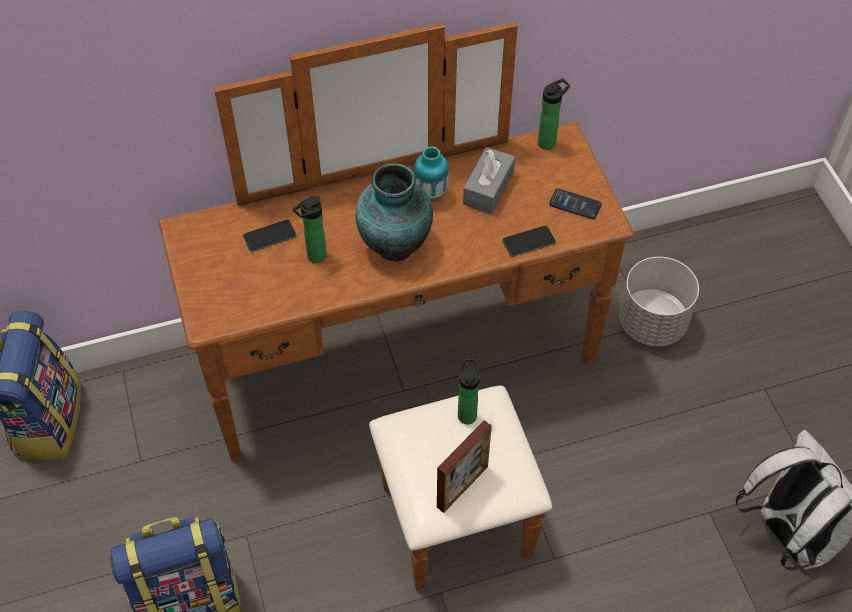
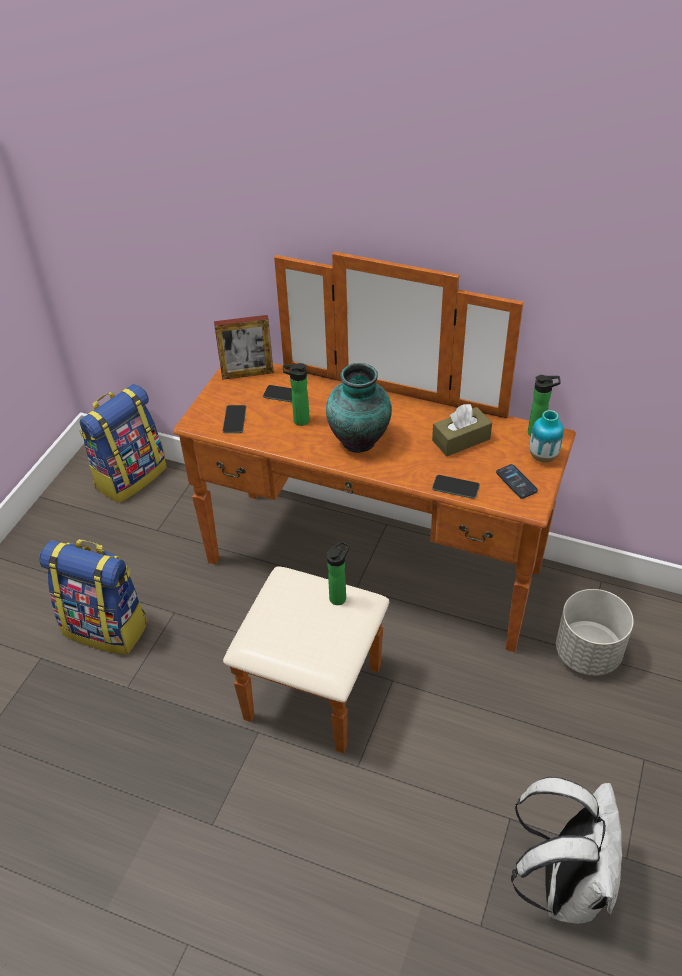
camera: 40 degrees right, 10 degrees down
(246, 295) = (234, 420): none -> phone
(431, 194) = (416, 423): vase -> vase (543, 457)
(462, 486) = (289, 640): picture frame -> picture frame (247, 374)
(488, 188) = (461, 440): grey tissue box -> brown tissue box

